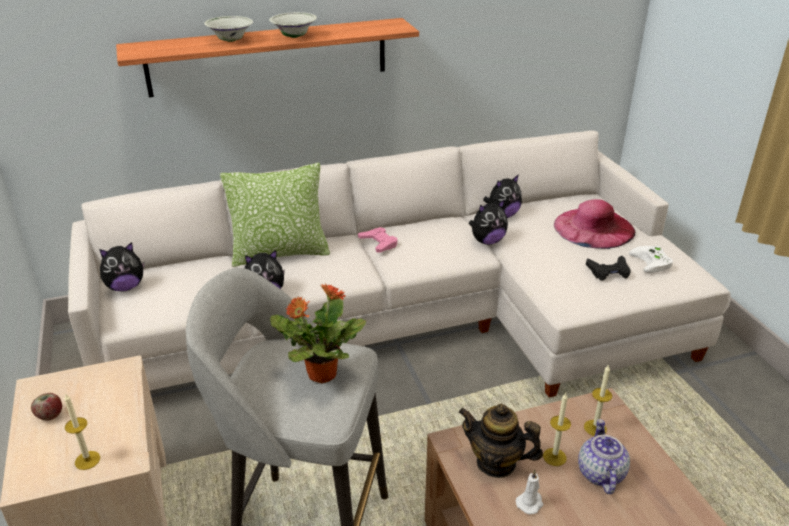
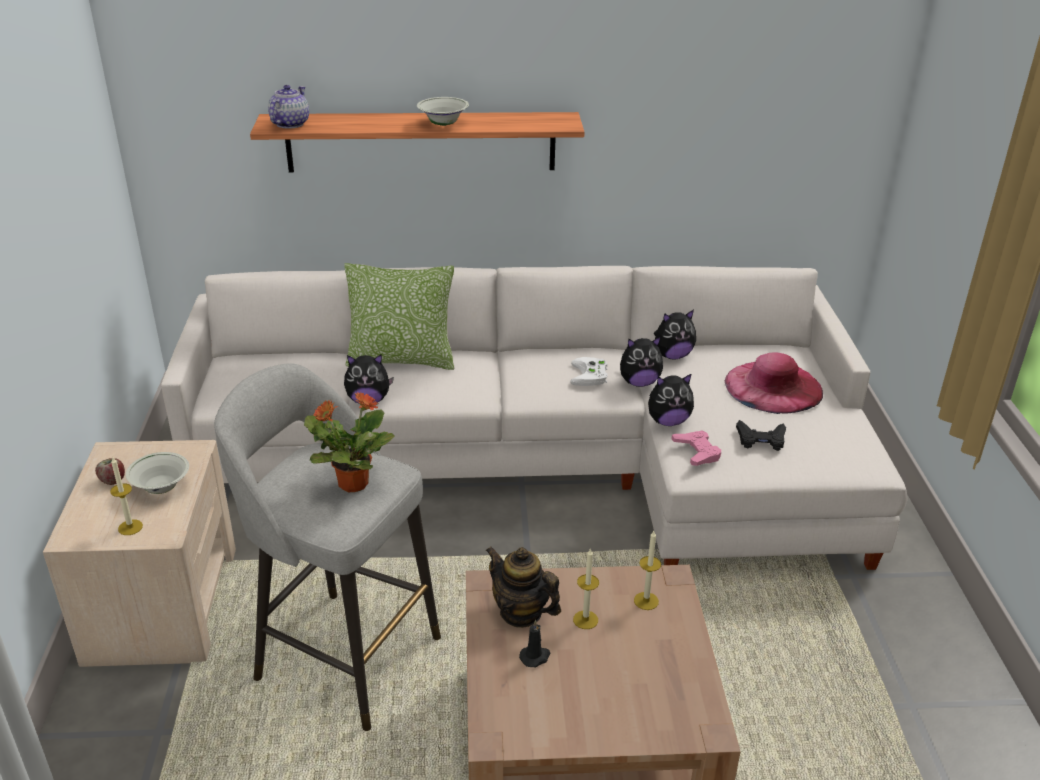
camera: 15 degrees right, 0 degrees up
(125, 287) = (232, 370): plush toy -> plush toy (668, 421)
(230, 40) = (374, 122): white bowl -> white bowl (161, 488)
(379, 243) = (513, 365): pink game controller -> pink game controller (697, 452)
(530, 503) = (535, 657): white candle -> black candle
(600, 473) = (625, 645): teapot -> teapot (290, 124)
(653, 262) = (822, 438): white game controller -> white game controller (590, 376)

